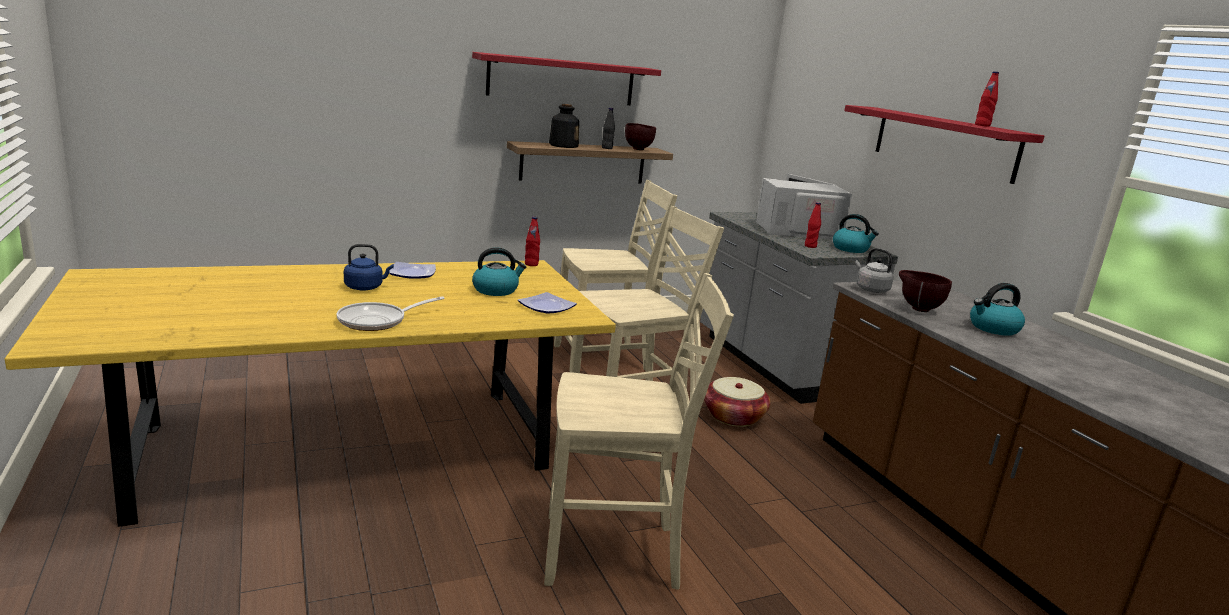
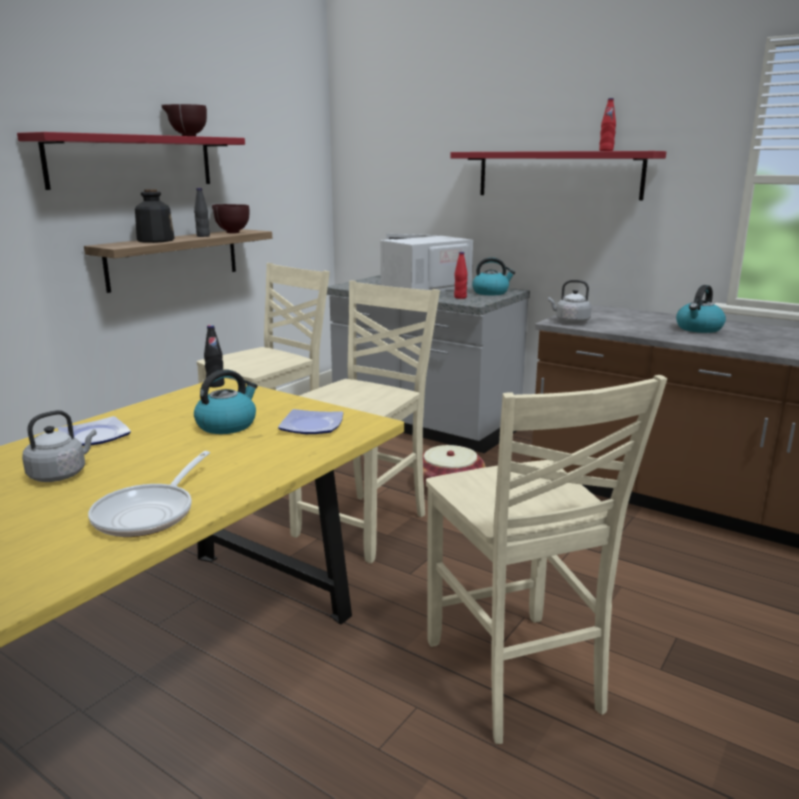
camera: 30 degrees left, 0 degrees up
(365, 287) = (60, 474): blue kettle -> grey kettle
(531, 264) = (215, 385): red bottle -> black bottle
(614, 553) = (515, 677): beige chair -> beige chair turned 105 degrees clockwise
(917, 309) = (629, 328): brown bowl -> brown bowl (186, 136)

